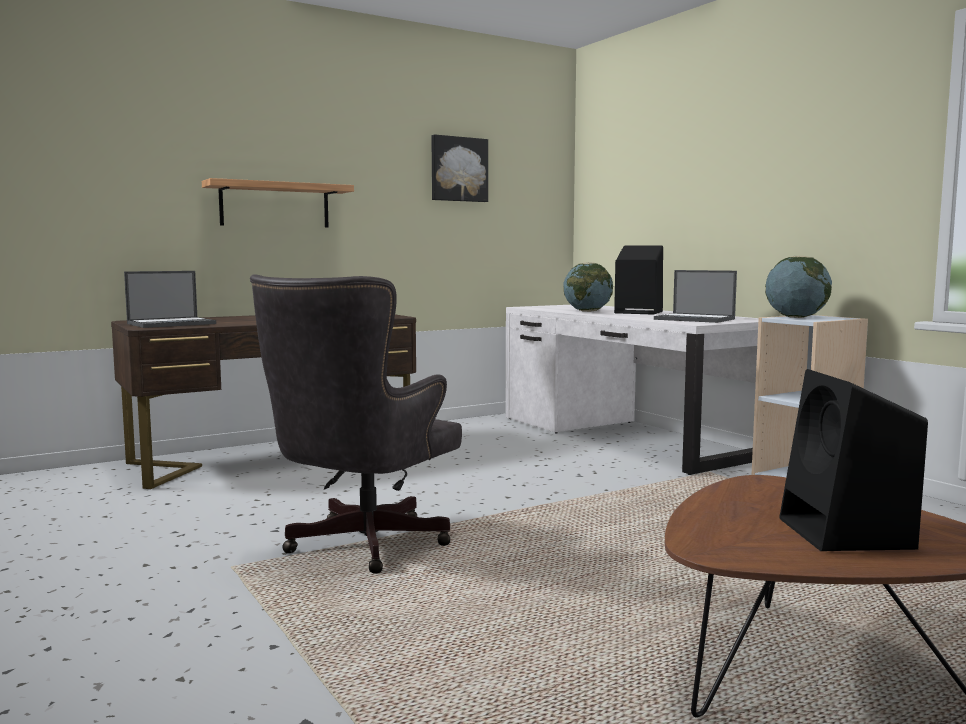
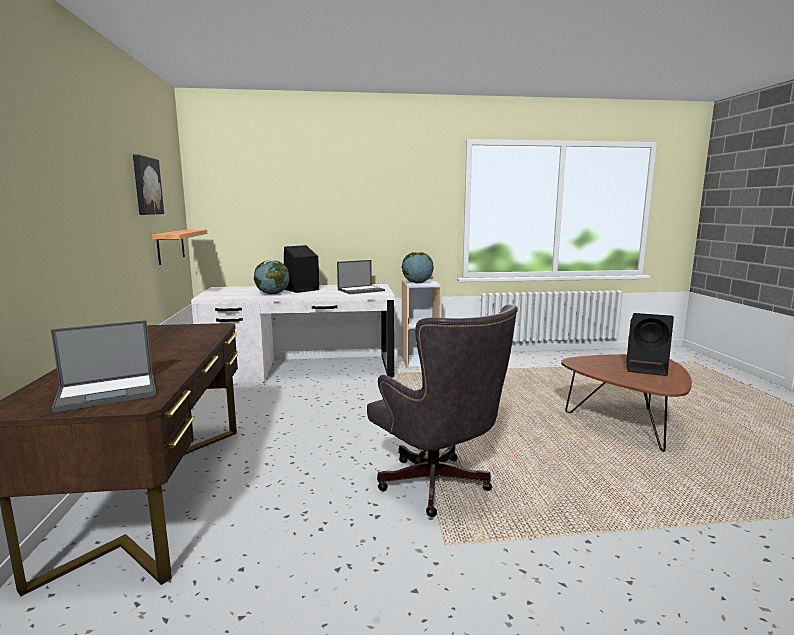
camera: 65 degrees left, 5 degrees up
(172, 323) = (109, 392): laptop -> laptop turned 75 degrees clockwise
(275, 205) = (61, 231): shelf -> shelf (170, 246)

